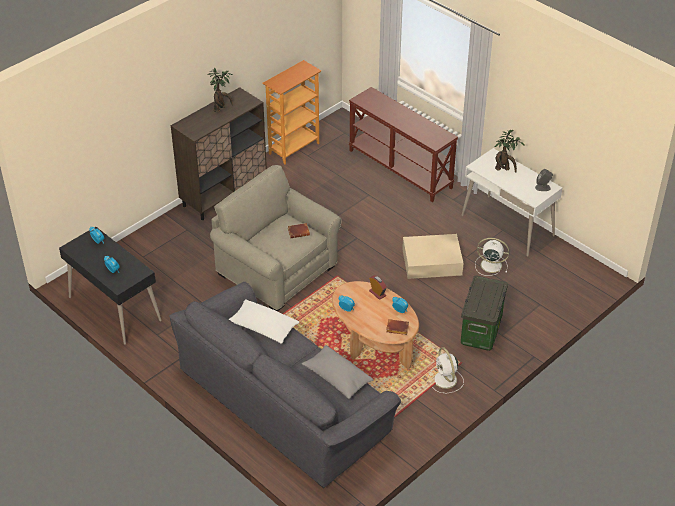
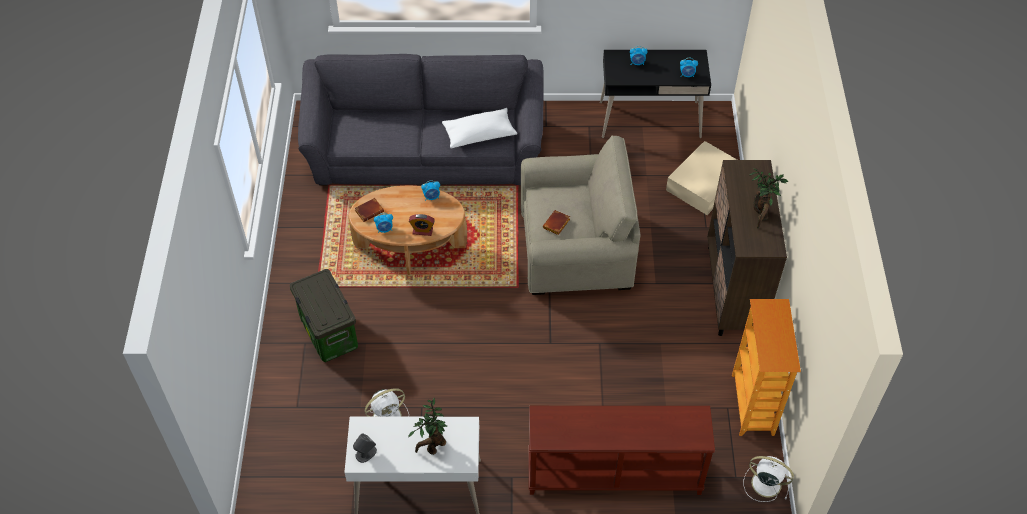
camera: 135 degrees right, 10 degrees up
(337, 378) = (373, 139): grey pillow -> none
(432, 262) = (448, 374): beige storage box -> beige storage box (703, 184)
(445, 380) = (315, 260): white fan -> white fan (765, 483)

